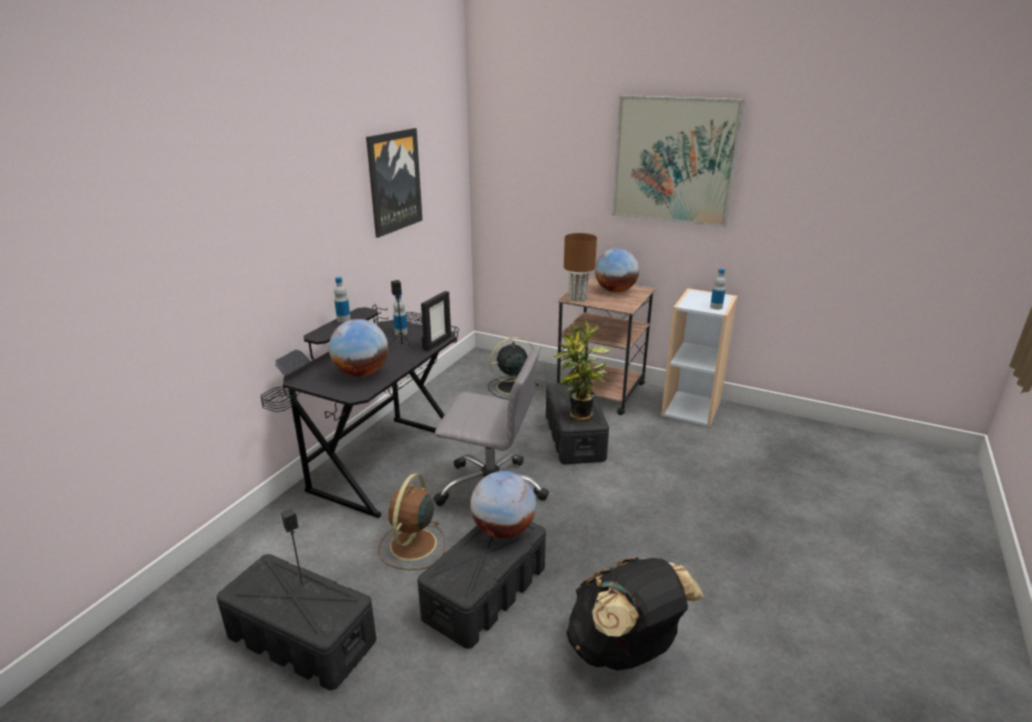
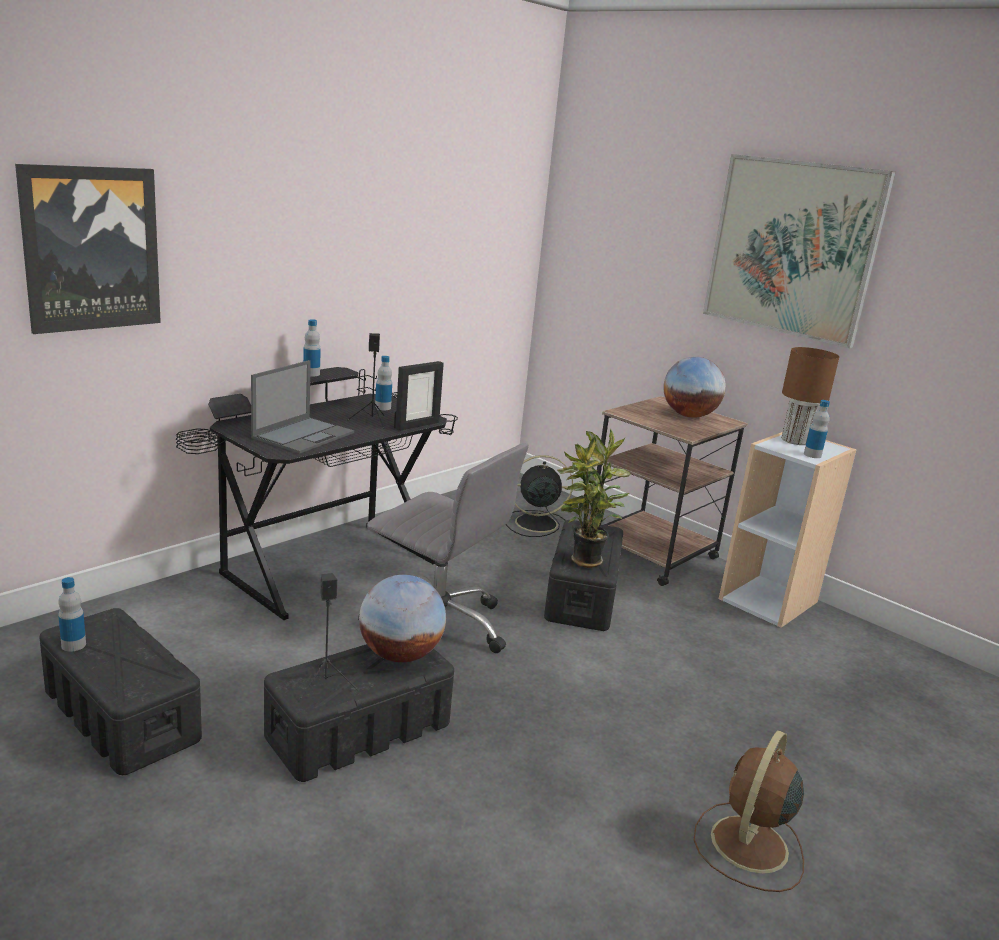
camera: 15 degrees right, 5 degrees down
(253, 599) = (73, 645): none -> bottle
(303, 589) = (132, 651): black speaker -> black speaker (326, 684)
(361, 373) = (304, 435): globe -> laptop
(394, 181) = (421, 225): picture -> picture (91, 249)
(412, 546) = (304, 659): brown fan -> brown fan (748, 846)
(577, 298) = (630, 413): brown table lamp -> brown table lamp (794, 440)
(624, 650) = (494, 843): black backpack -> none

